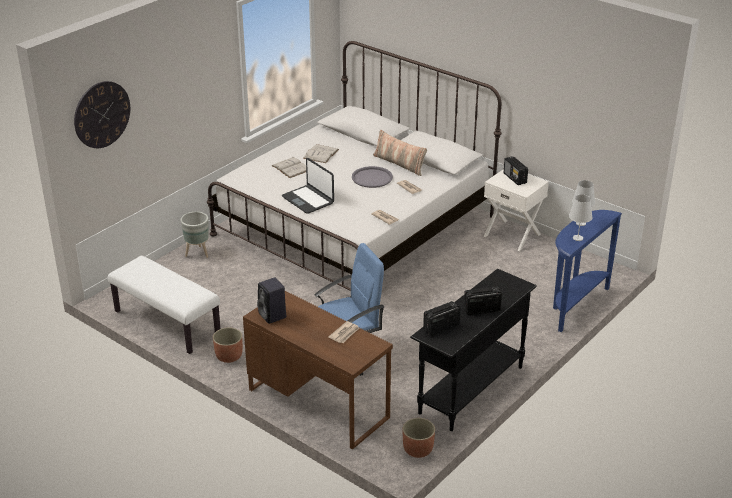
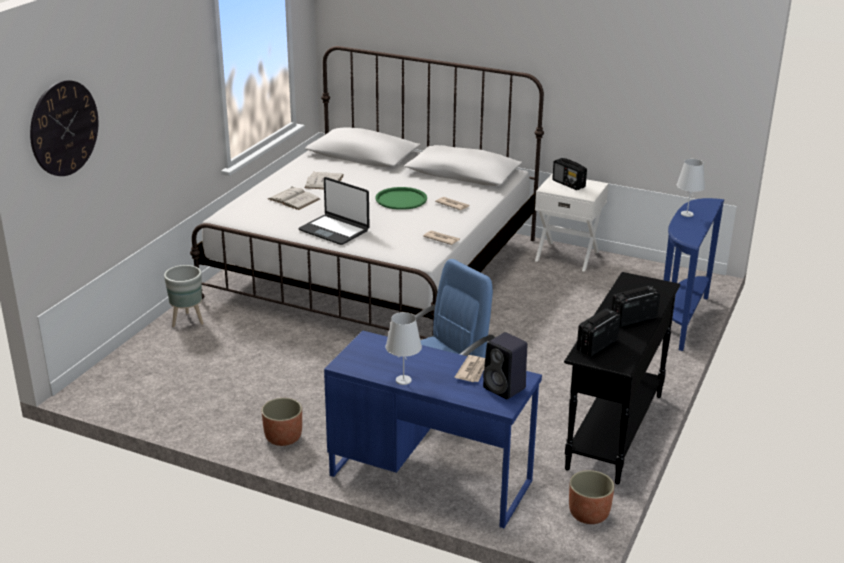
camera: 15 degrees left, 5 degrees down
(166, 323) = (179, 409): white bench -> none
(273, 316) = (365, 362): black speaker -> black speaker (505, 388)
(318, 403) = (430, 477): brown desk -> blue desk
(372, 178) = (401, 199): grey tray -> green tray
(399, 164) = (426, 182): pillow -> none
(577, 238) = (694, 229): white table lamp -> white table lamp (403, 380)

